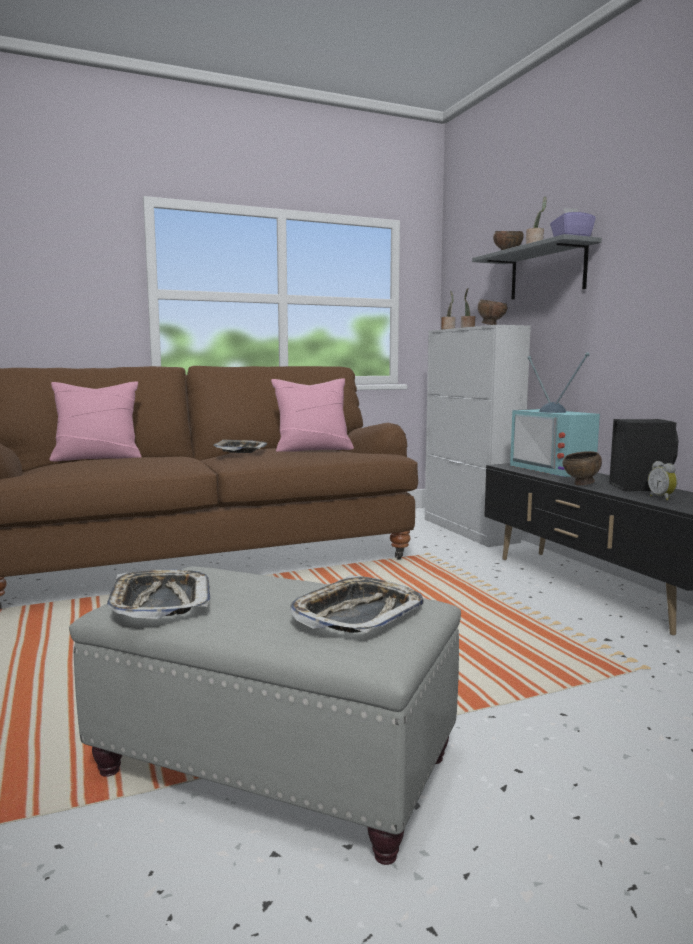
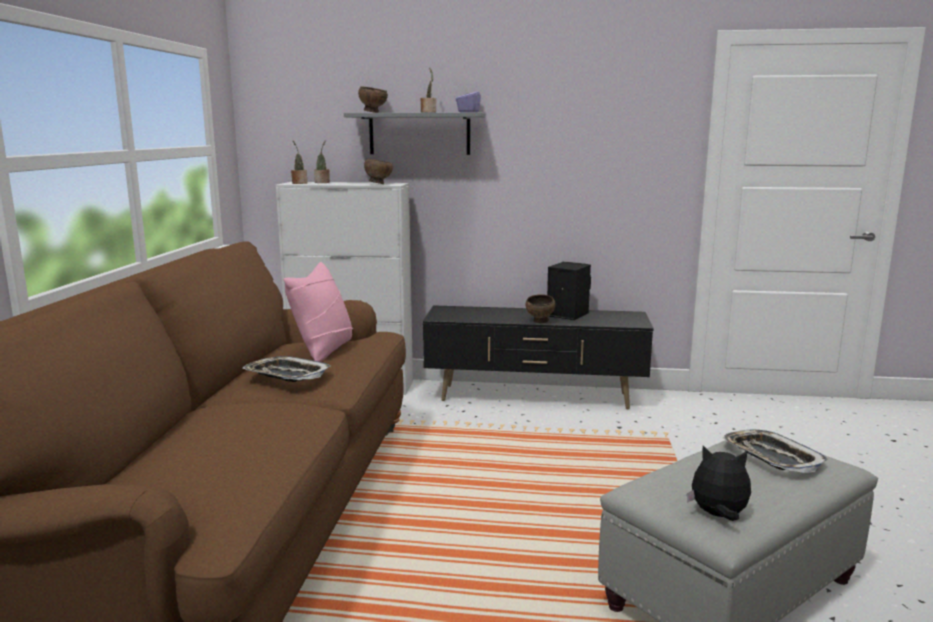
camera: 60 degrees left, 5 degrees up
(97, 458) = (166, 450): pink pillow -> none
(160, 602) = (718, 516): tray -> plush toy
(555, 469) = (475, 311): television -> none
(662, 498) = (603, 320): alarm clock -> none

